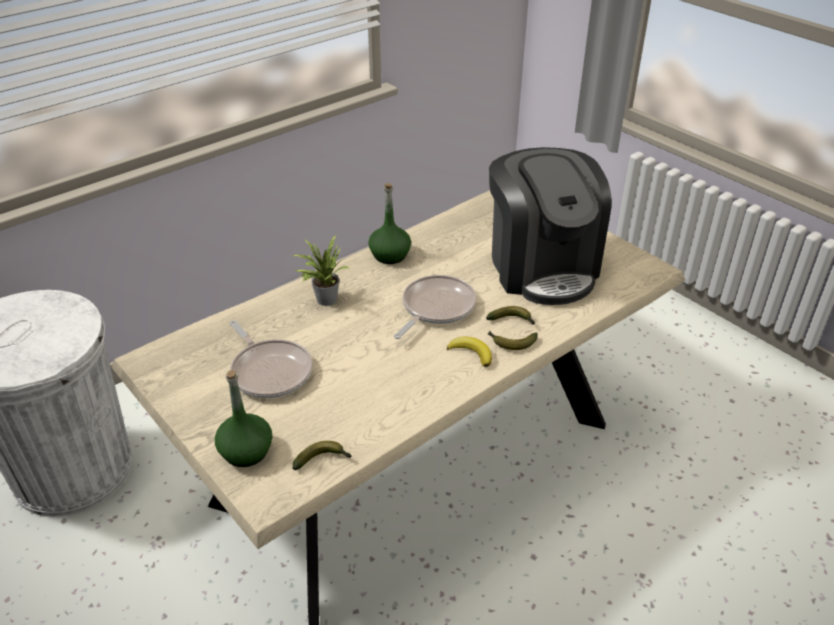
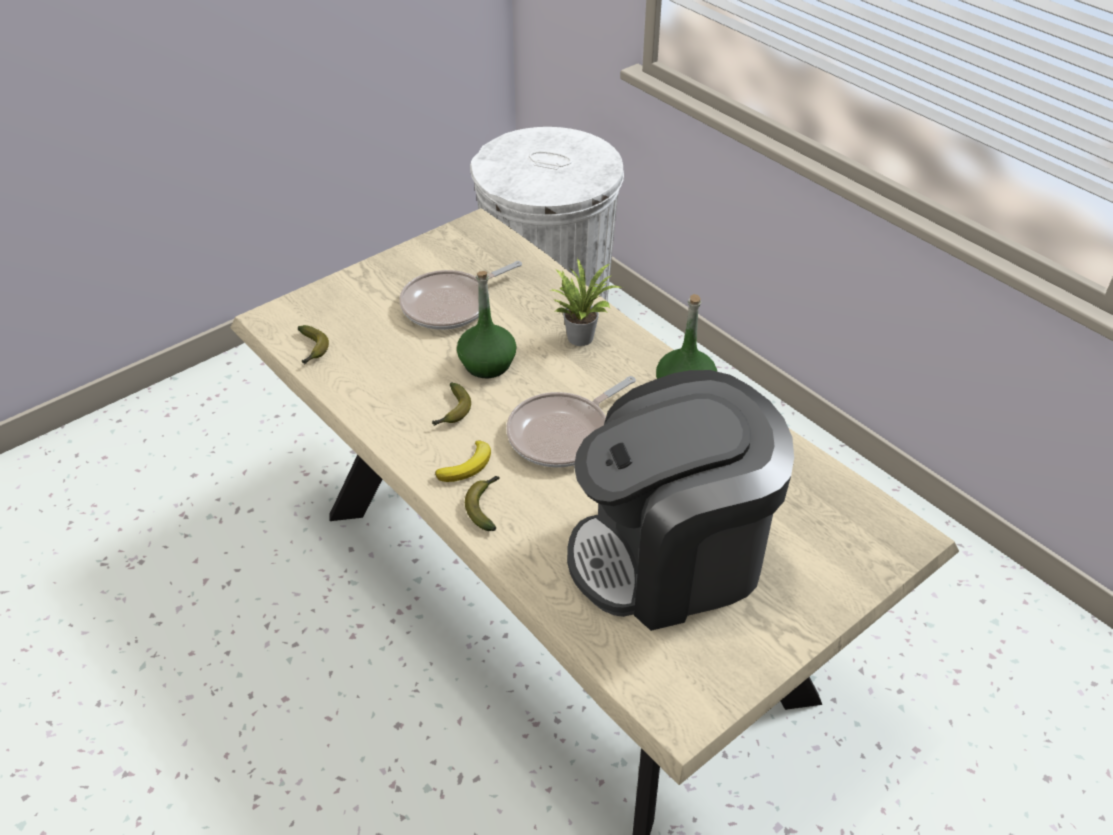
camera: 90 degrees right, 5 degrees up
(246, 452) = (335, 300): green bottle -> green bottle (487, 364)
(435, 308) = (563, 434): frying pan -> frying pan turned 105 degrees clockwise
(512, 321) = (534, 511): banana -> banana (452, 412)

